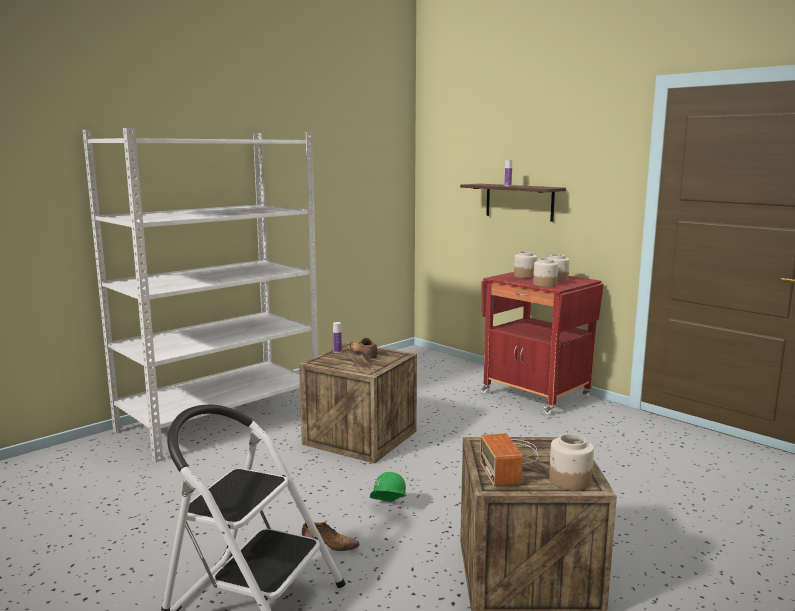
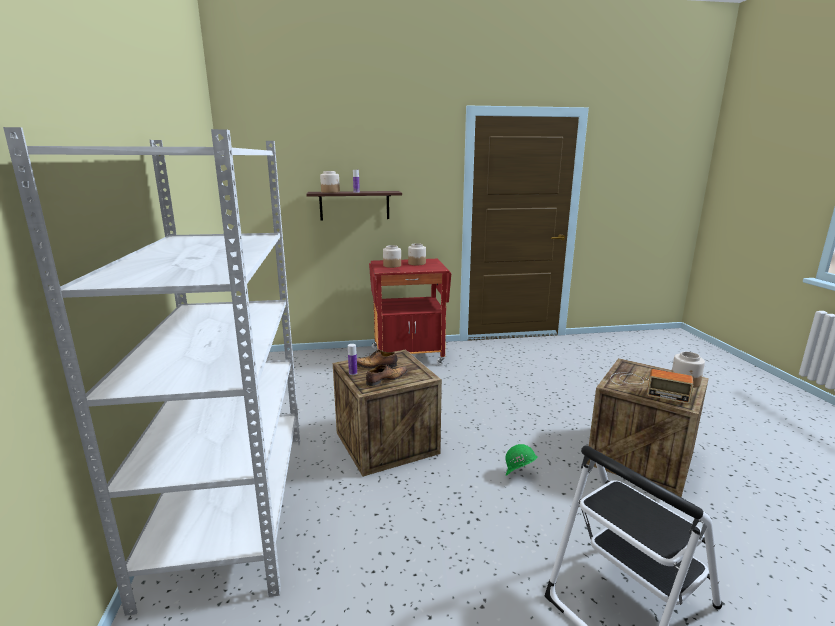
camera: 55 degrees left, 5 degrees up
(329, 544) = (556, 525): shoe -> shoe (385, 379)
(545, 284) = (426, 268): jar -> jar (330, 192)

